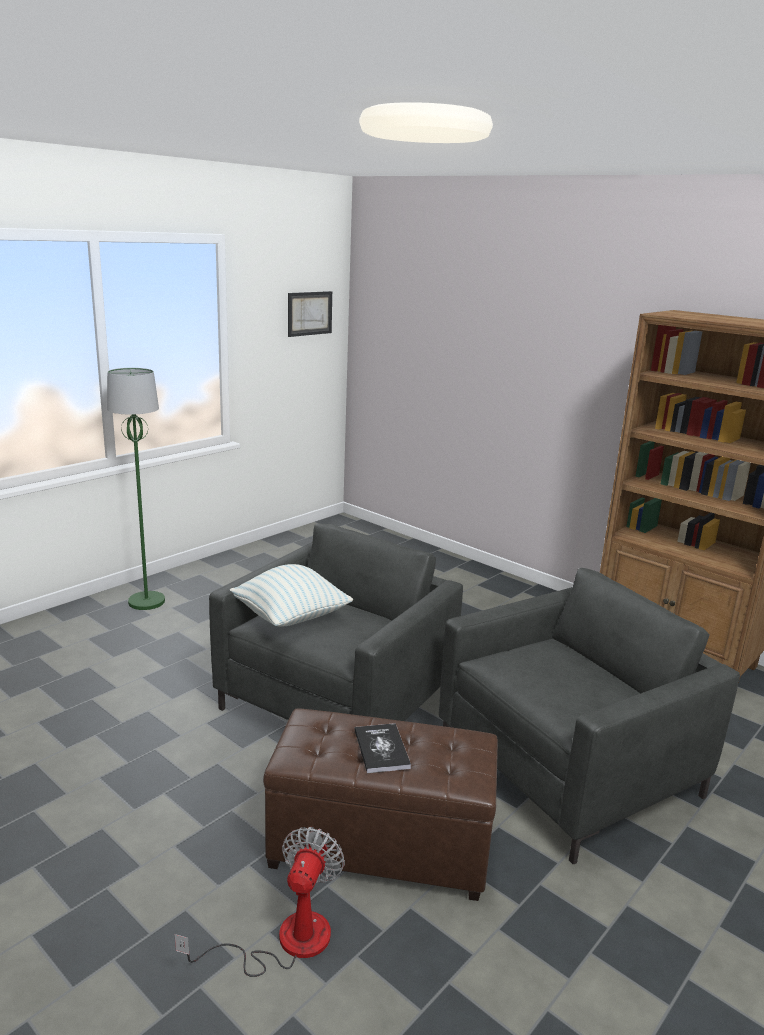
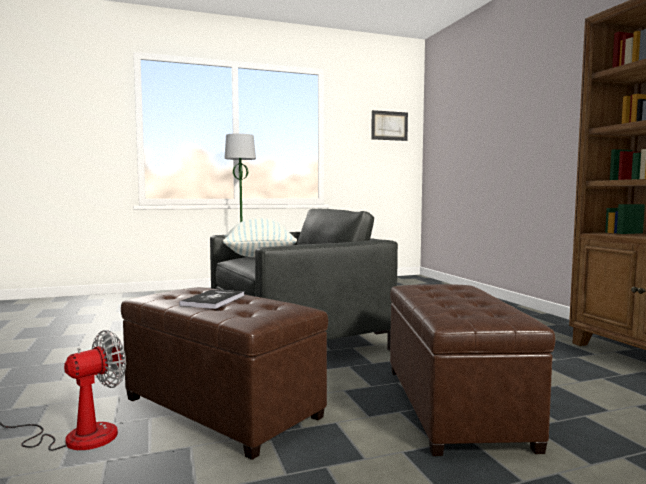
camera: 30 degrees right, 15 degrees down
(568, 767) = (455, 405): grey armchair -> brown ottoman

